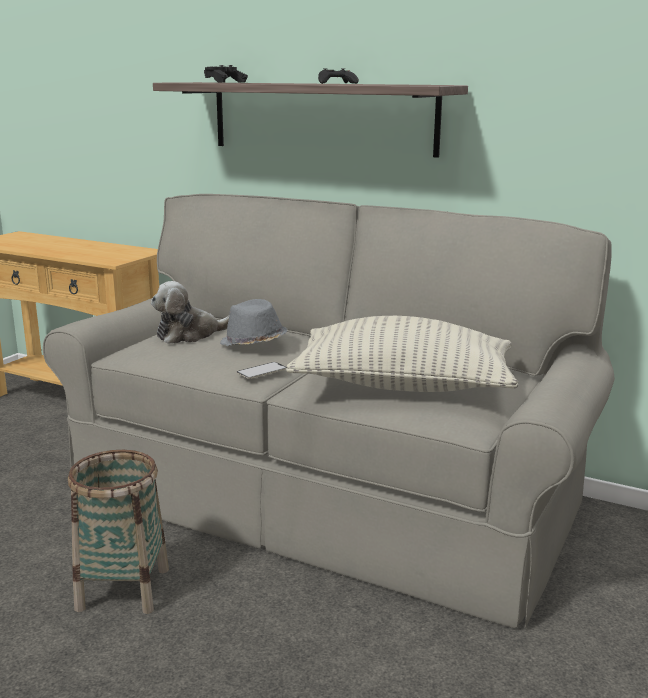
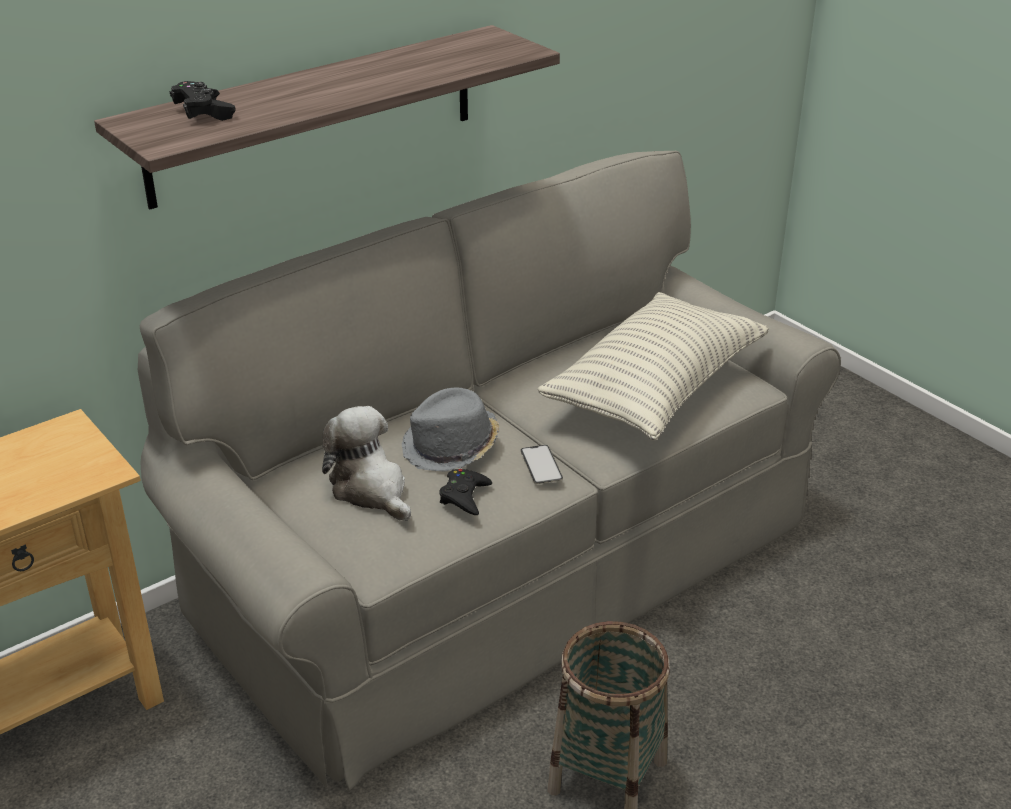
camera: 65 degrees left, 15 degrees up
(189, 335) = (371, 489): plush toy -> plush toy turned 150 degrees clockwise
(336, 83) = (373, 69): black game controller -> black game controller (464, 496)

